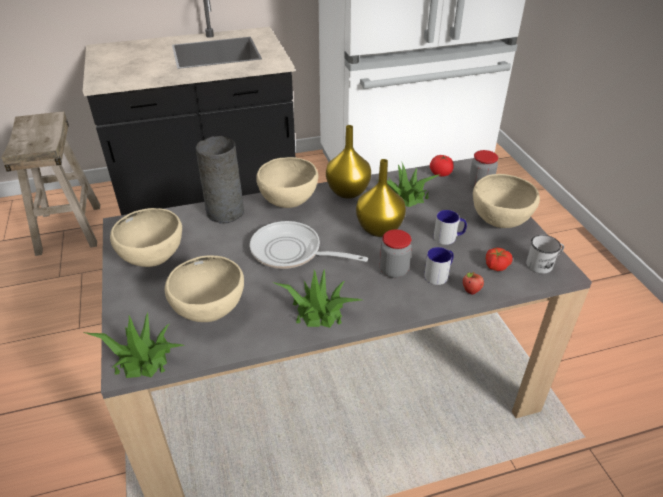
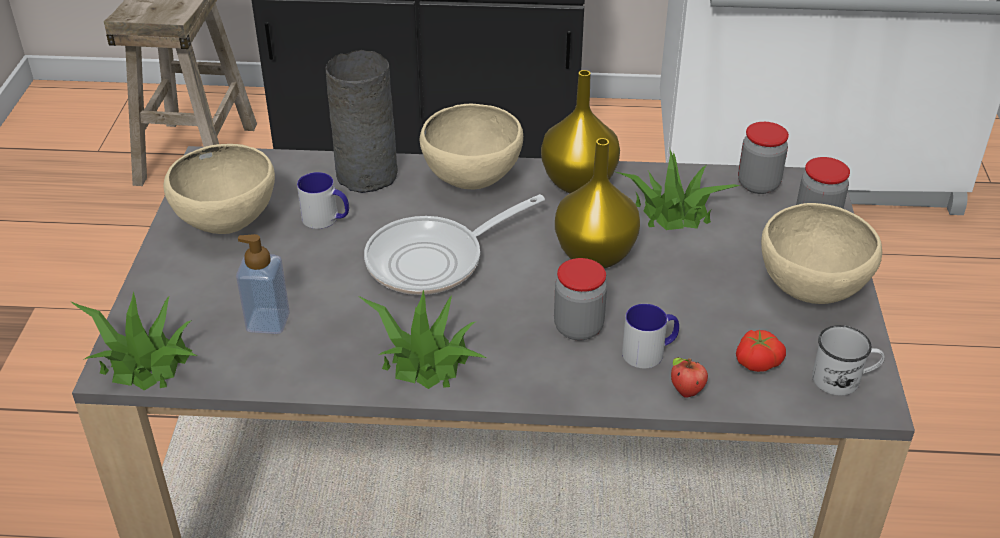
camera: 20 degrees right, 0 degrees up
(210, 312) = (268, 322): beige bowl -> soap dispenser
(291, 252) = (434, 260): frying pan -> frying pan turned 75 degrees counterclockwise
(440, 173) = (758, 184): tomato -> jar
(449, 237) = (704, 296): mug -> mug (326, 219)

